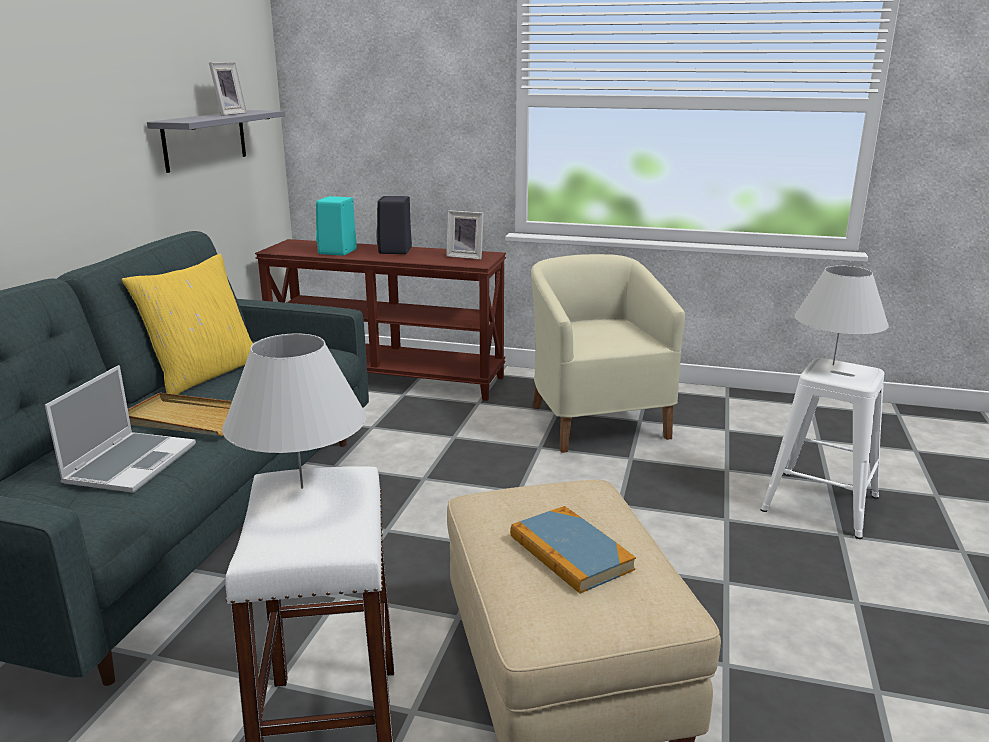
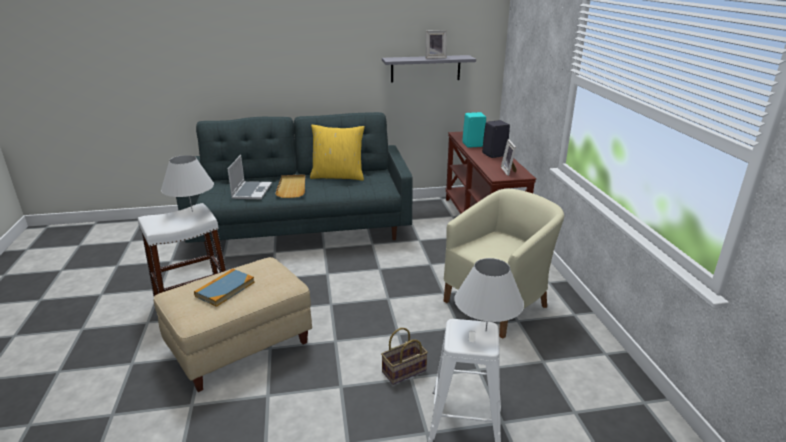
camera: 65 degrees right, 5 degrees up
(130, 463) = (251, 191): laptop -> laptop turned 75 degrees counterclockwise
(712, 522) = (403, 372): none -> basket

